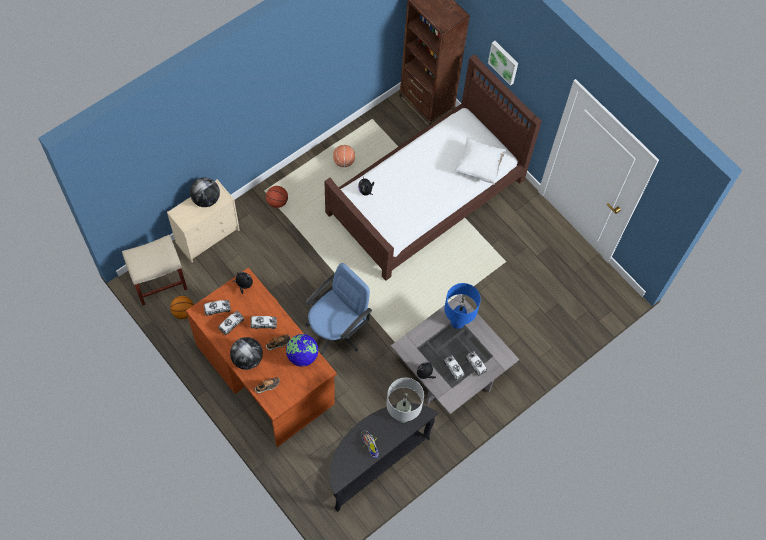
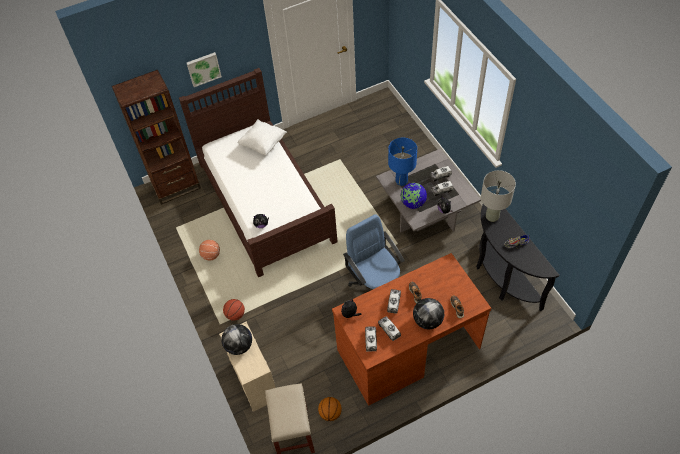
camera: 70 degrees left, 10 degrees down
(302, 356) = (431, 276): globe -> globe (413, 203)

